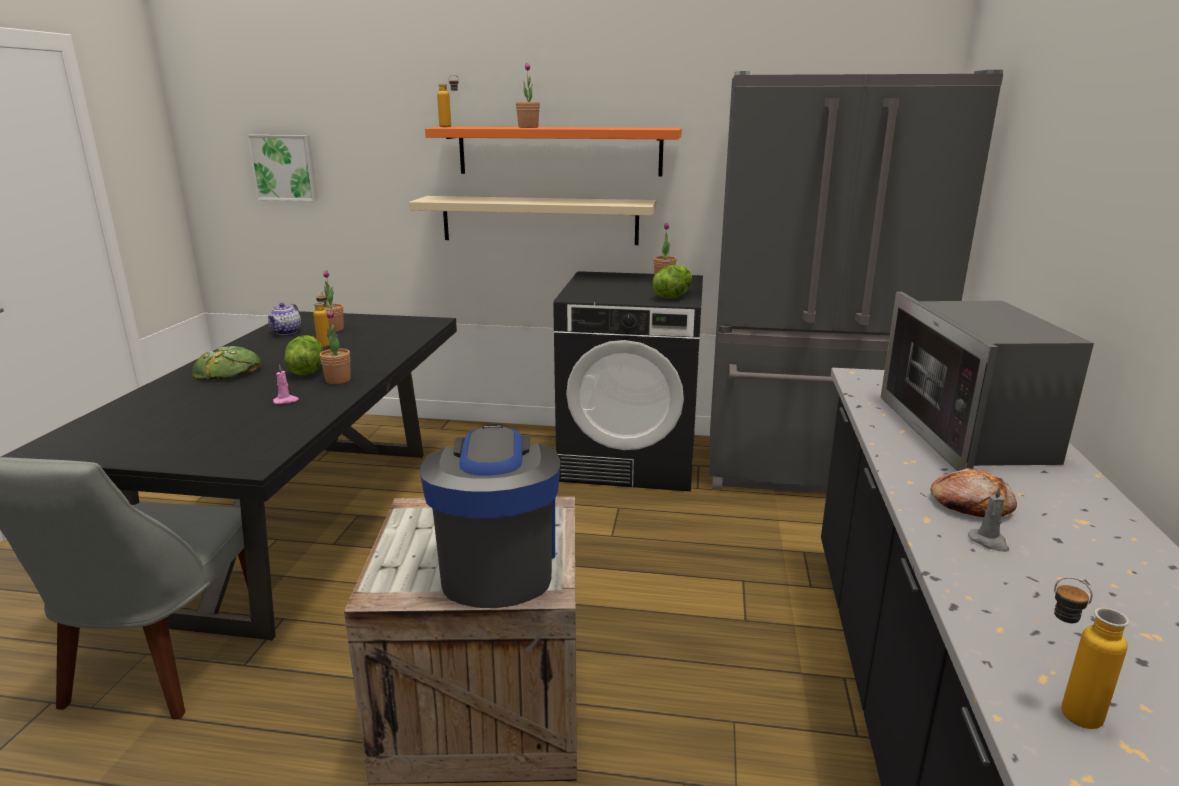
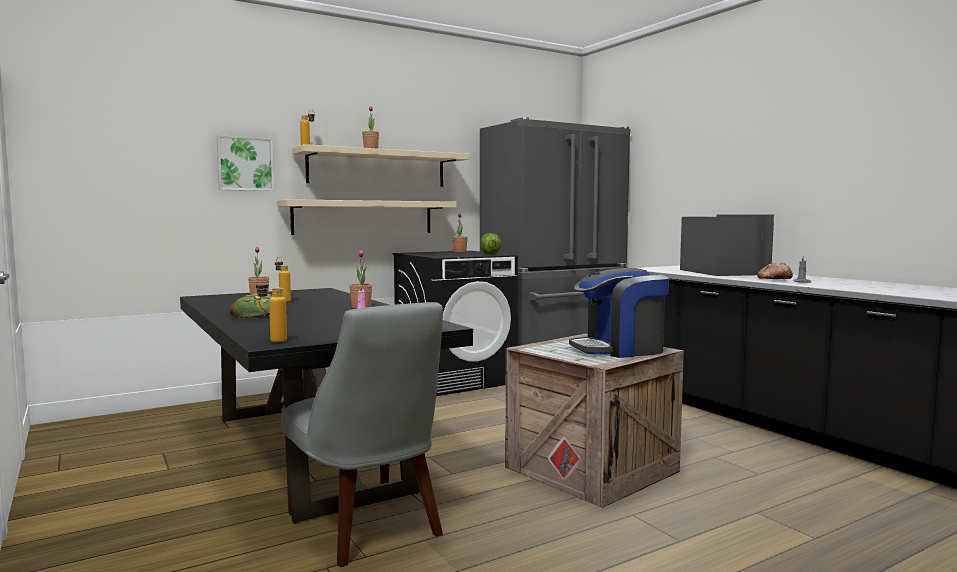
camera: 40 degrees left, 15 degrees down
(284, 167) = (142, 176): picture -> picture (245, 164)
(286, 332) = (224, 301): teapot -> none
(306, 371) = (321, 307): lettuce -> none
(496, 563) = (619, 349): coffee machine -> coffee machine turned 60 degrees counterclockwise
(559, 151) = (378, 168): orange shelf -> beige shelf
(966, 432) = (720, 272): microwave -> microwave turned 150 degrees counterclockwise
(1063, 709) = (900, 292): bottle -> bottle (272, 341)

